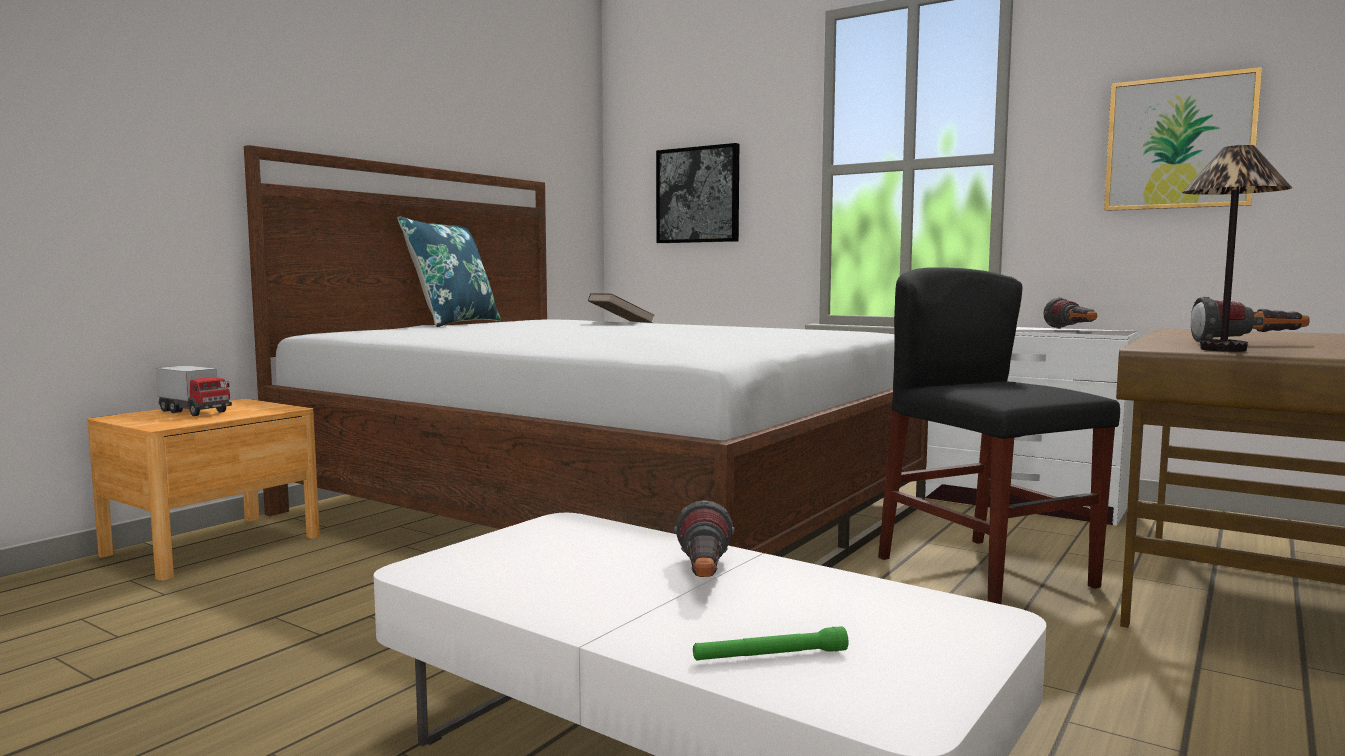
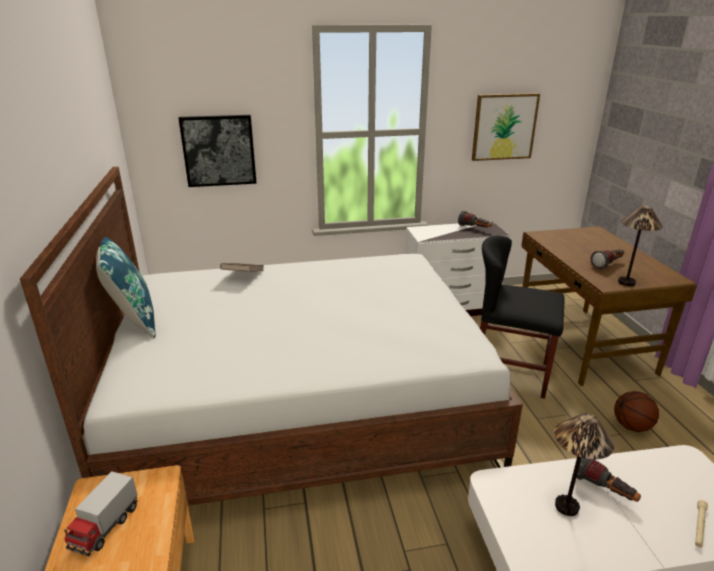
camera: 45 degrees left, 20 degrees up
(195, 412) = (105, 527): toy truck -> toy truck turned 120 degrees clockwise
(603, 563) = (566, 506): none -> table lamp
(770, 656) = (699, 526): green flashlight -> beige flashlight
(1137, 698) = (632, 426): none -> basketball

